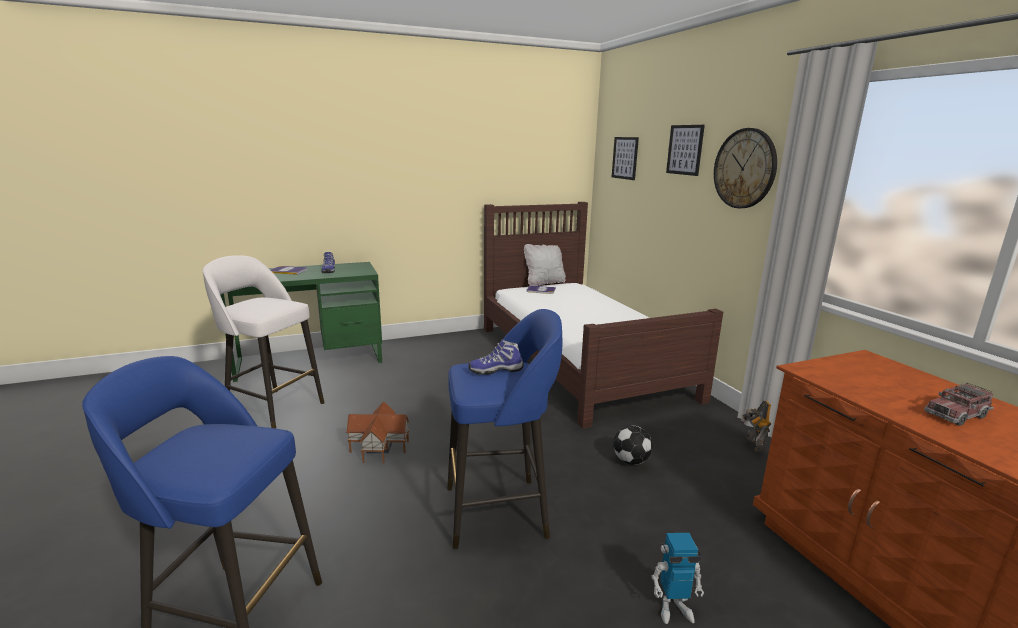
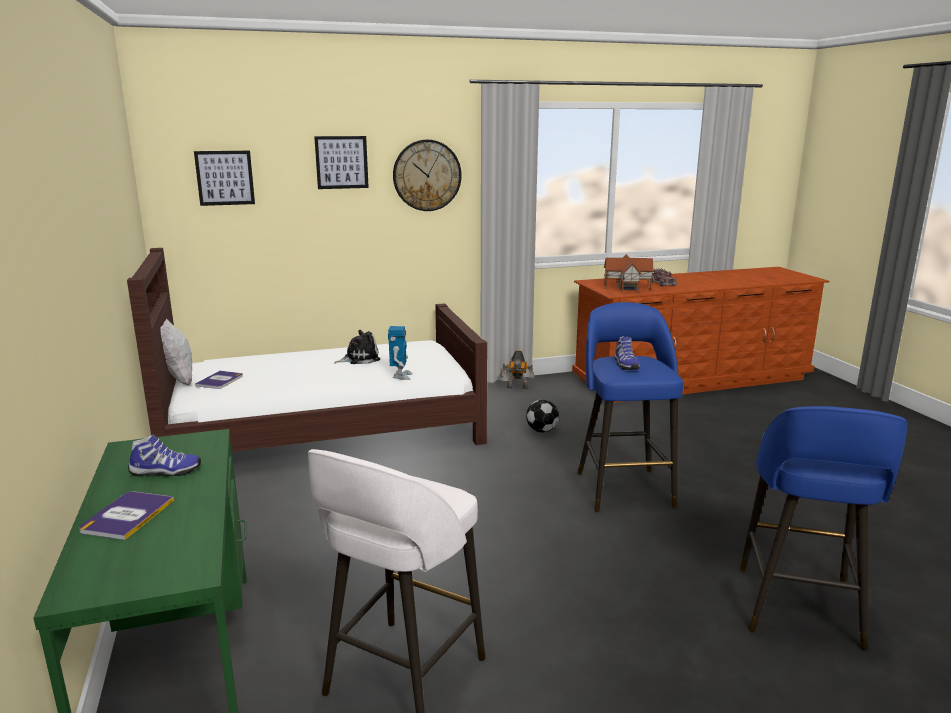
camera: 85 degrees left, 0 degrees up
(380, 447) = (523, 557): toy house -> toy house (627, 287)
(610, 318) = (359, 358): none -> plush toy
(673, 609) = (697, 439): toy robot -> toy robot (401, 376)

